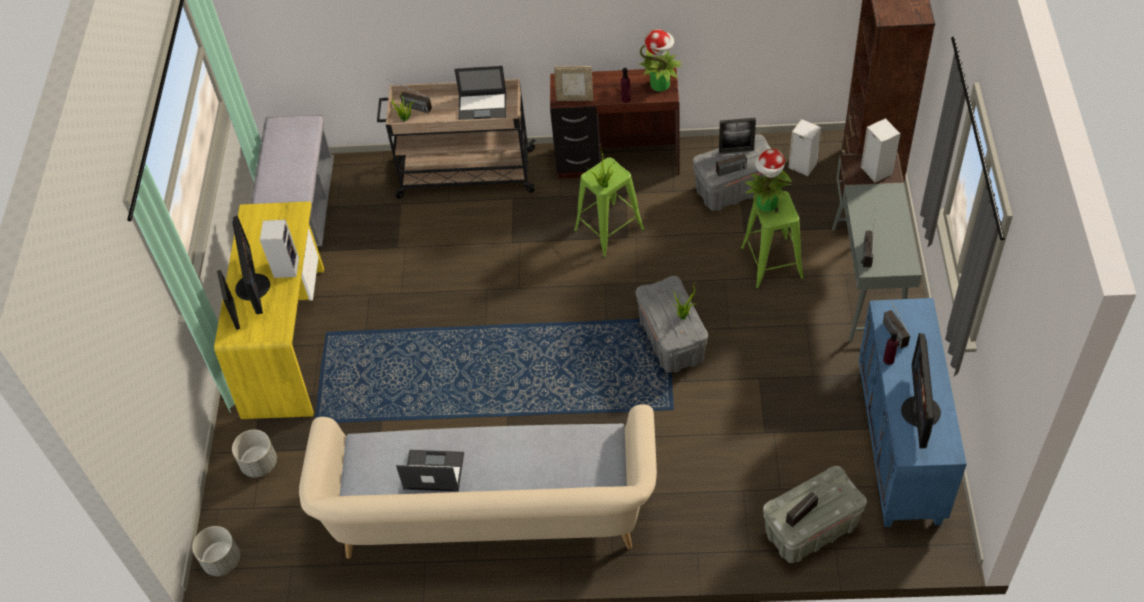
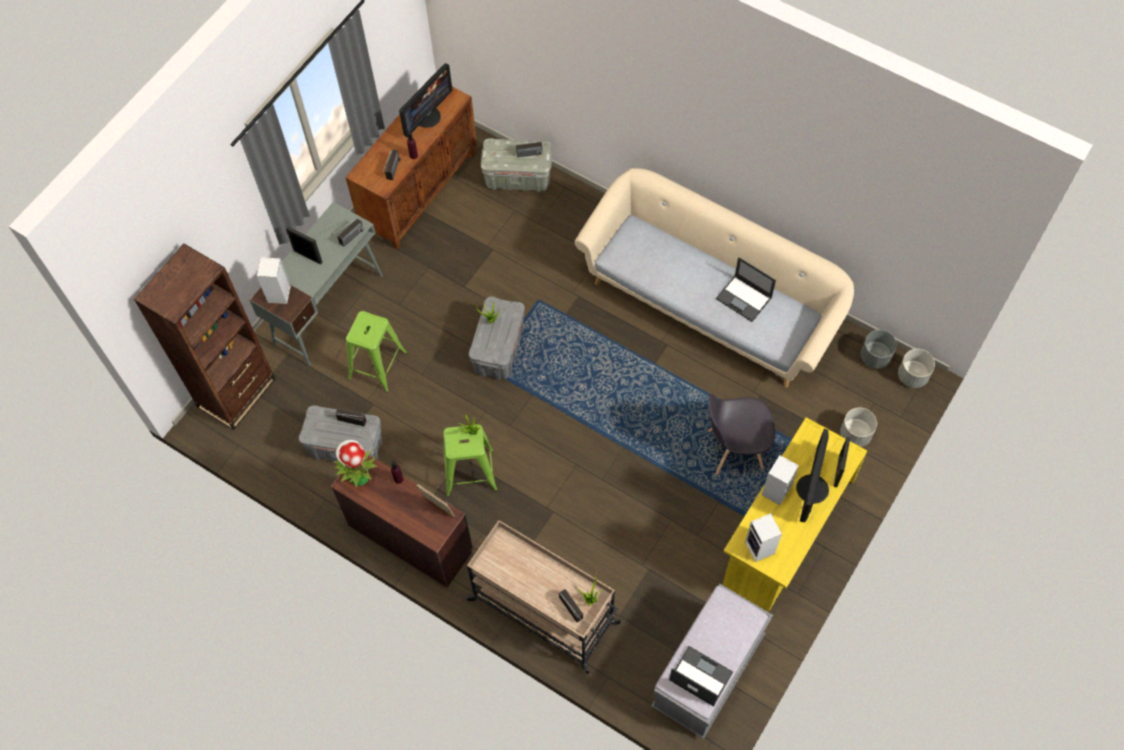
camera: 150 degrees left, 10 degrees up
(273, 558) = (875, 357): none -> grey planter
(376, 382) = (734, 449): none -> grey chair
(483, 107) = (514, 567): laptop -> laptop (700, 676)
(736, 150) = (332, 435): picture frame -> picture frame (308, 256)
(766, 204) = (370, 336): potted plant -> none
(801, 165) = (277, 435): speaker -> speaker (760, 548)
(900, 447) = (420, 191): blue cabinet -> brown cabinet

